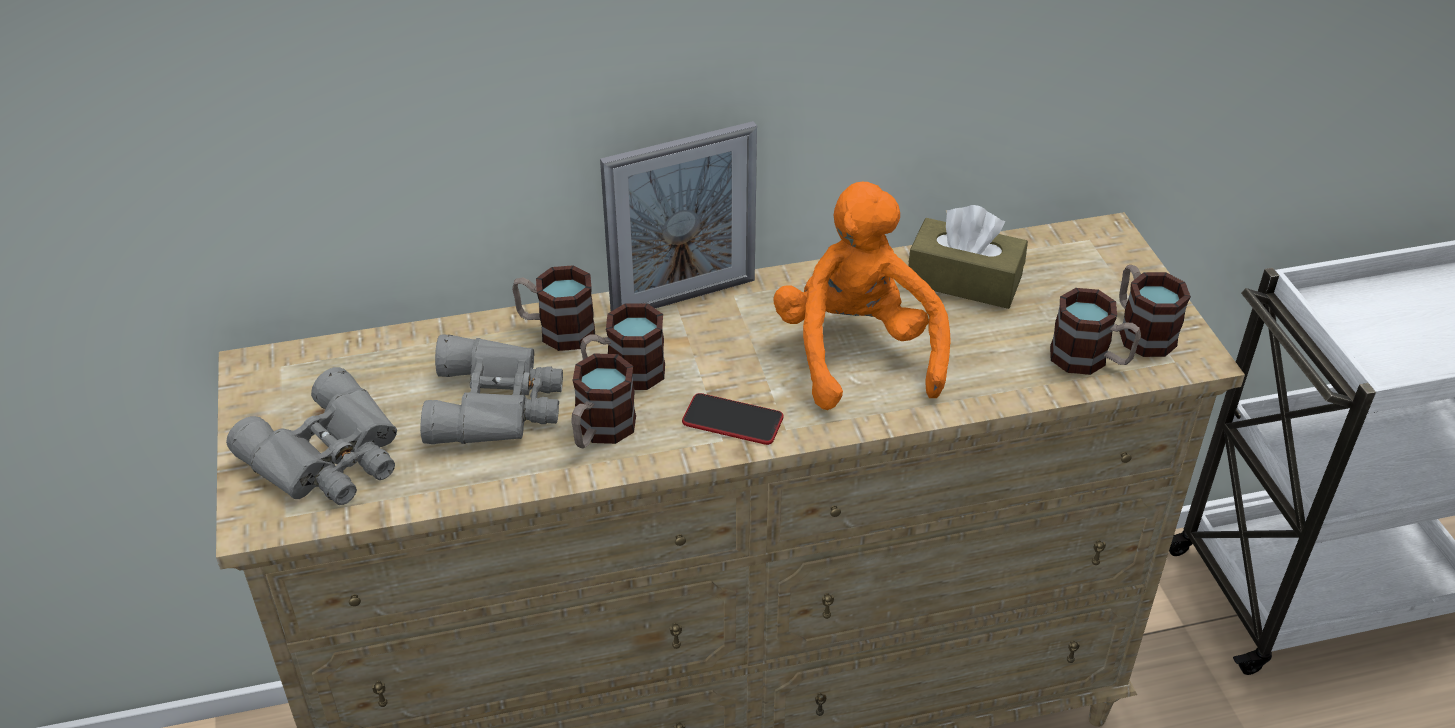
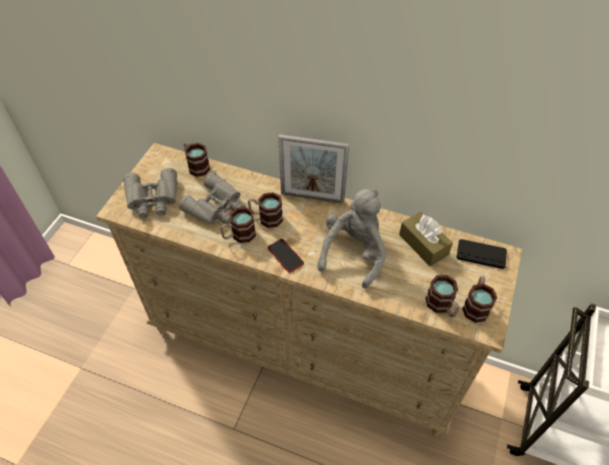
camera: 35 degrees right, 10 degrees up
(556, 330) = (259, 188): mug -> mug (196, 165)
(856, 352) = (353, 253): orange plush toy -> grey plush toy
(1071, 251) = (481, 254): none -> black game controller

